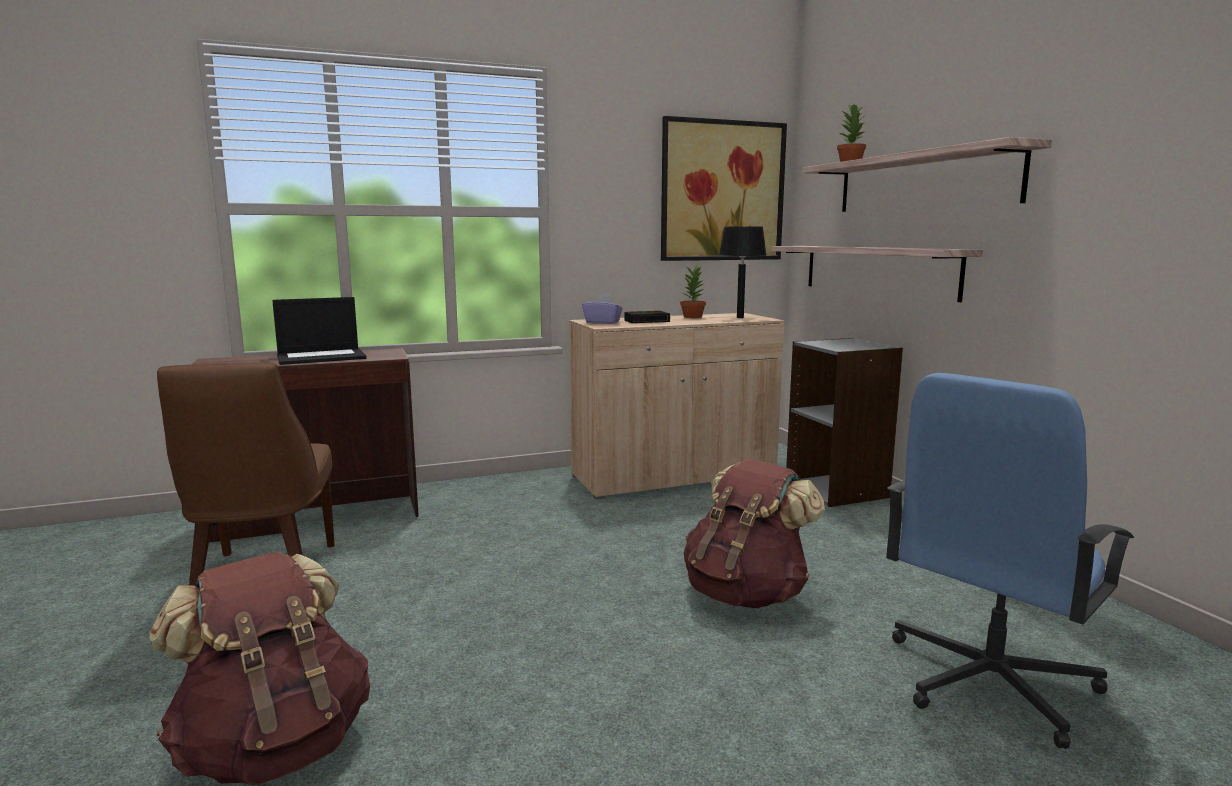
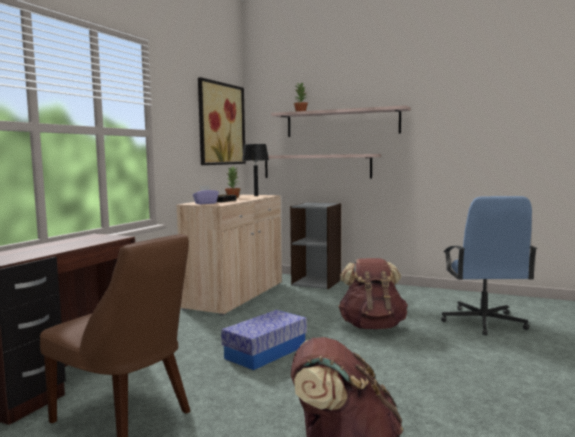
camera: 45 degrees left, 5 degrees down
(322, 357) = (66, 244): laptop -> none
(525, 568) = (265, 352): none -> storage box

